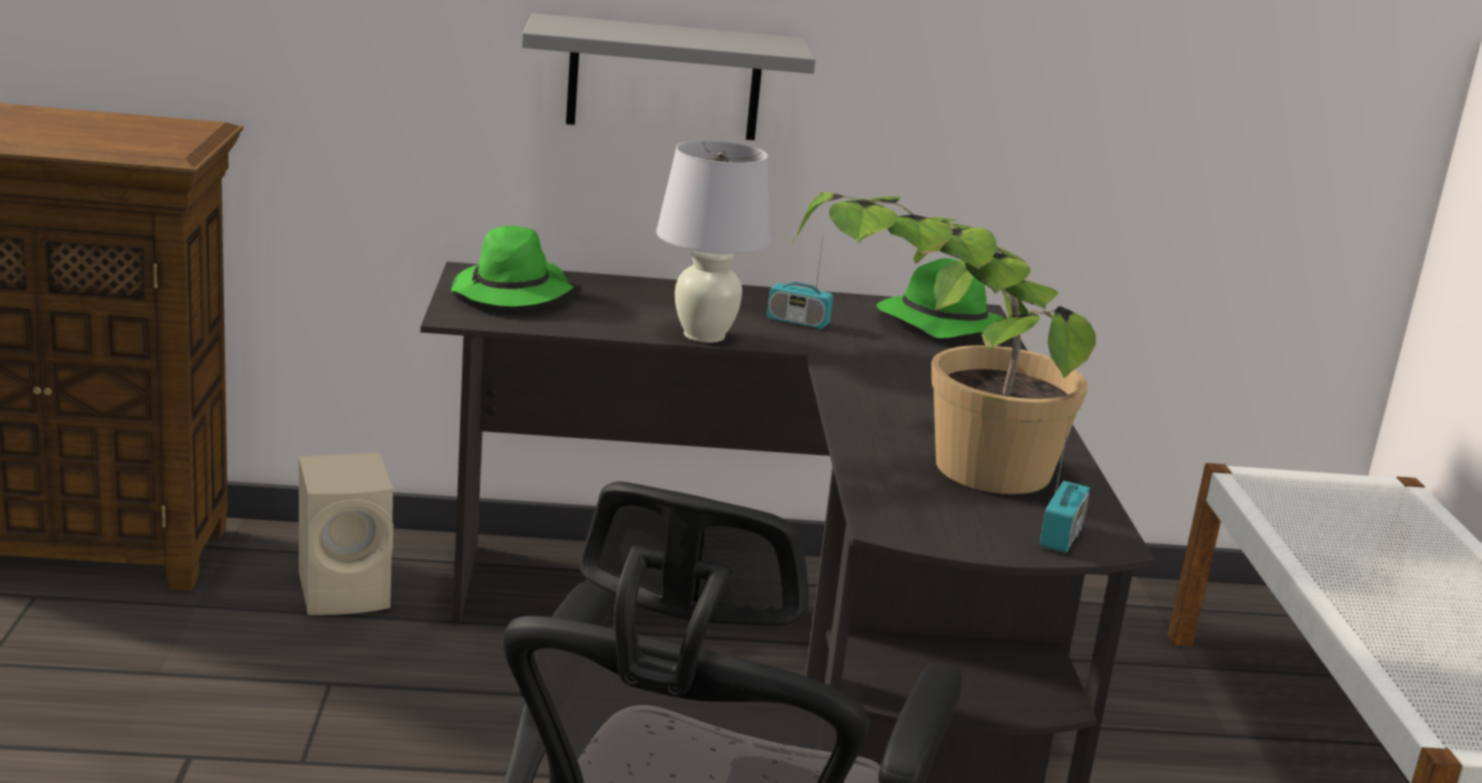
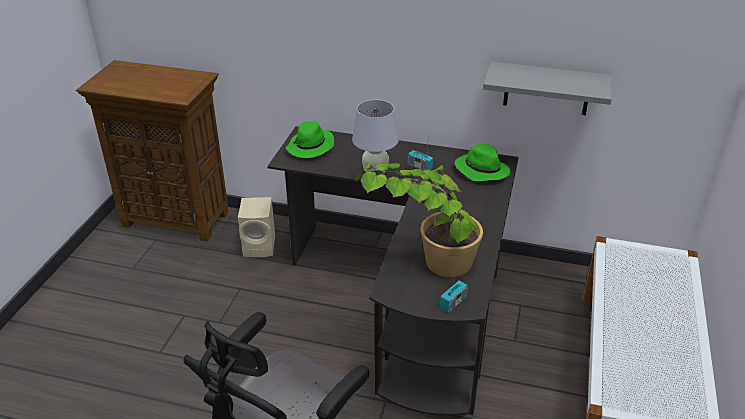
camera: 20 degrees right, 15 degrees up
(664, 79) = (374, 60): grey shelf -> grey shelf (547, 89)

